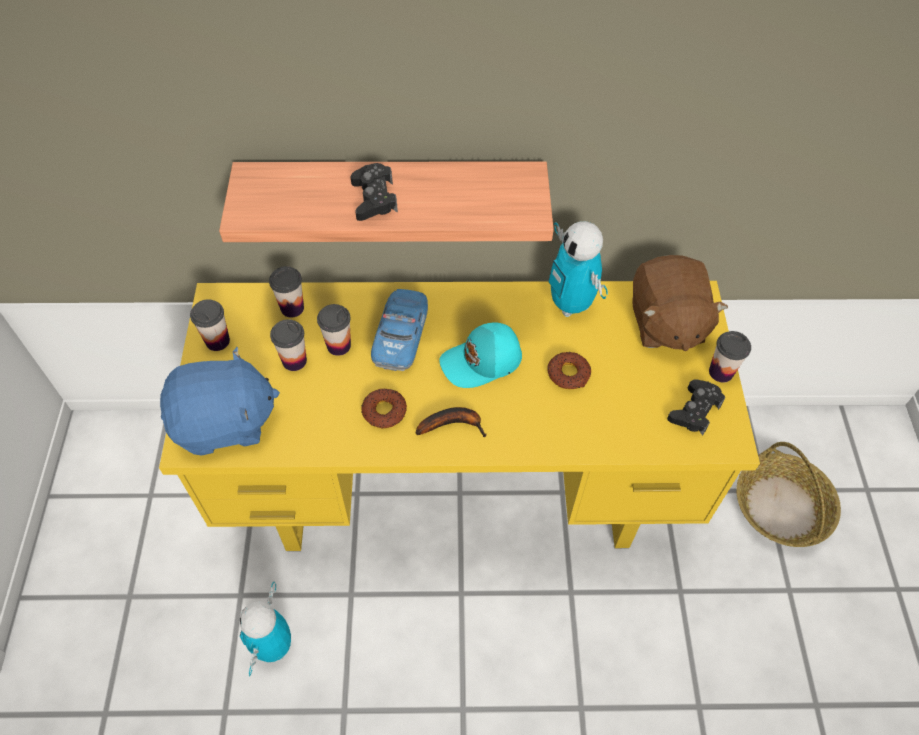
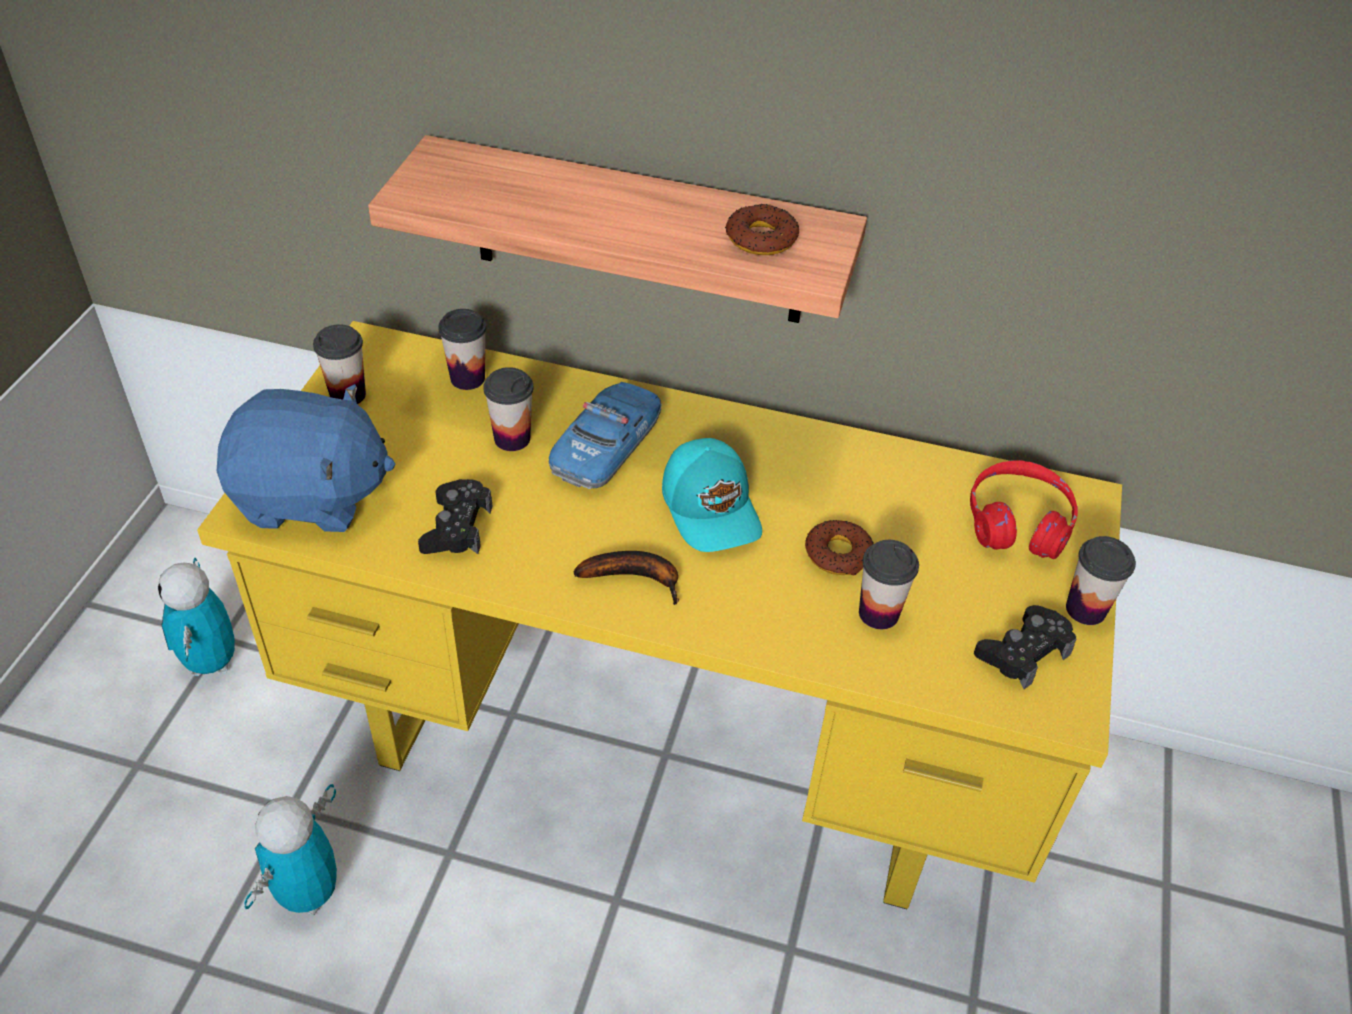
camera: 15 degrees right, 10 degrees down
(294, 361) = (442, 443): cup -> cup (878, 613)
(374, 198) = (597, 210): black game controller -> black game controller (457, 527)
(384, 411) = (541, 536): donut -> donut (761, 238)
(482, 362) = (712, 508): turquoise cap -> turquoise cap turned 105 degrees counterclockwise
(570, 305) = (877, 464): toy robot -> toy robot (211, 662)
(665, 323) = (1018, 522): brown plush toy -> red headphones
(781, 508) = (1187, 920): basket -> none

